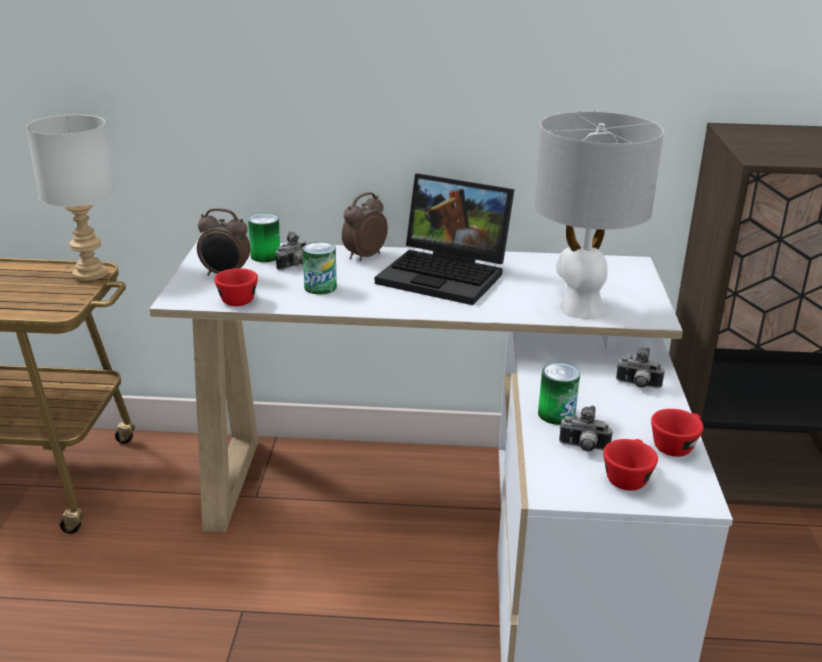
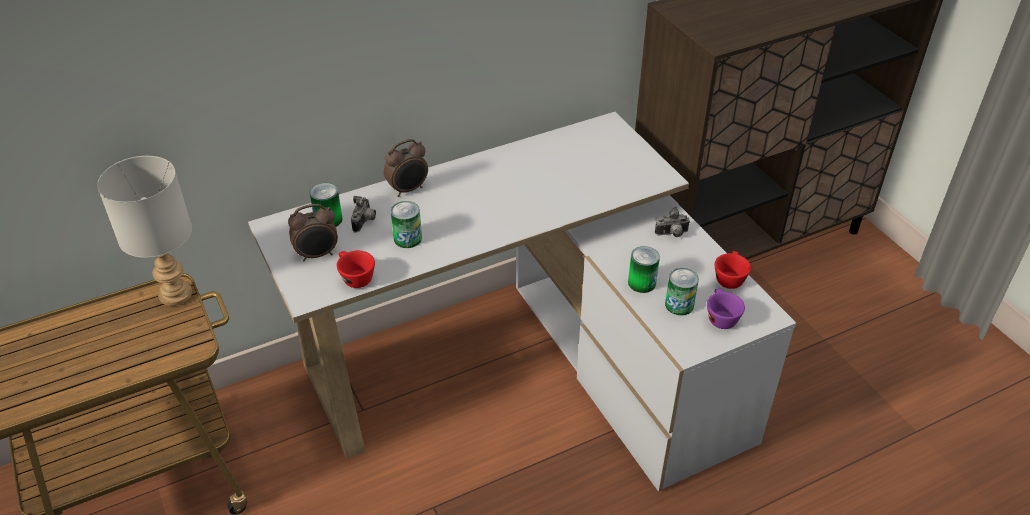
camera: 30 degrees left, 15 degrees up
(363, 256) = (408, 190): alarm clock -> alarm clock turned 135 degrees counterclockwise
(447, 275) = (490, 187): laptop -> none
(580, 308) = (610, 186): grey table lamp -> none
(583, 448) = (679, 305): camera -> can
(627, 477) = (720, 317): red cup -> purple cup

